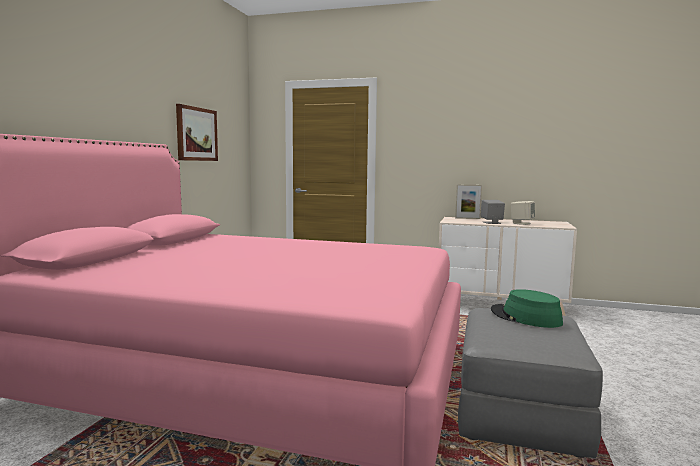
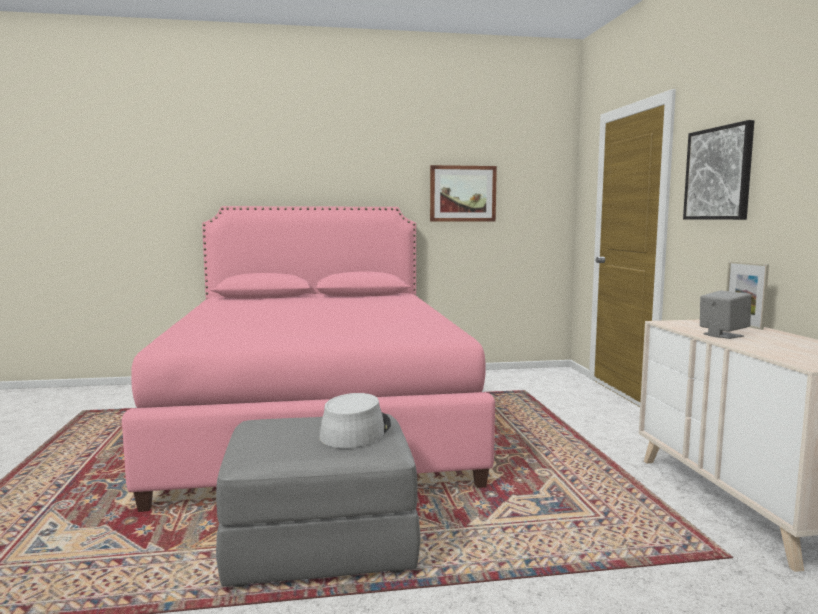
camera: 65 degrees right, 0 degrees up
(425, 135) = (718, 173): none -> picture
(521, 223) = (770, 346): beige speaker -> none
(525, 317) = (355, 431): green hat -> grey hat

